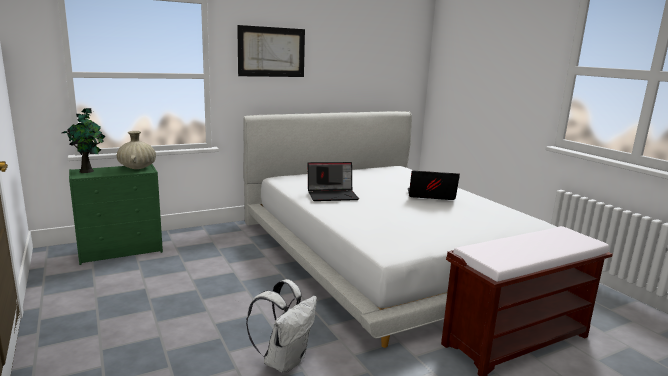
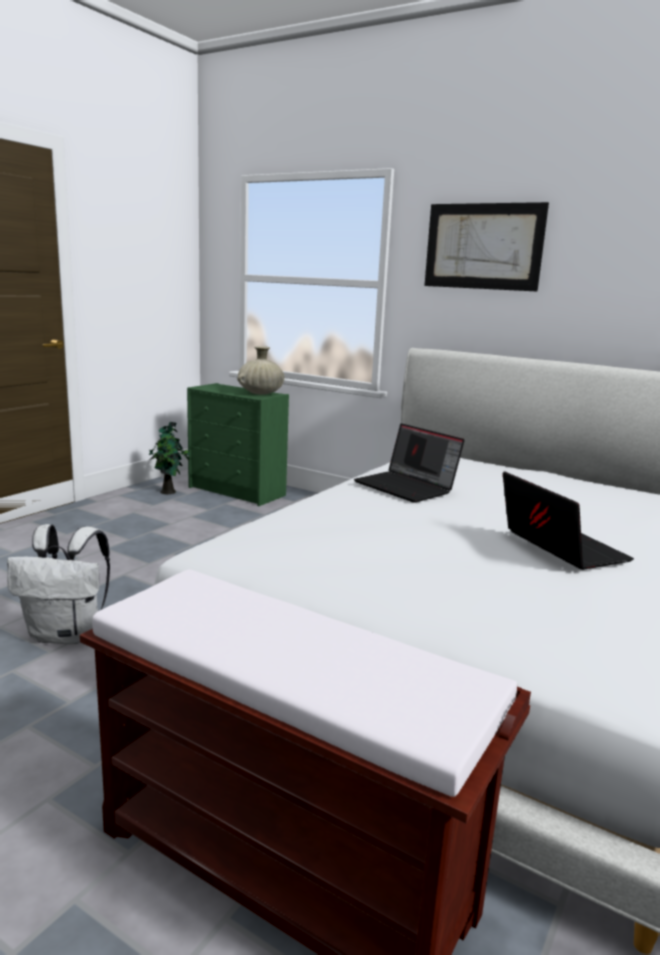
camera: 60 degrees right, 0 degrees up
(88, 171) = (221, 387): potted plant -> potted plant (169, 492)

